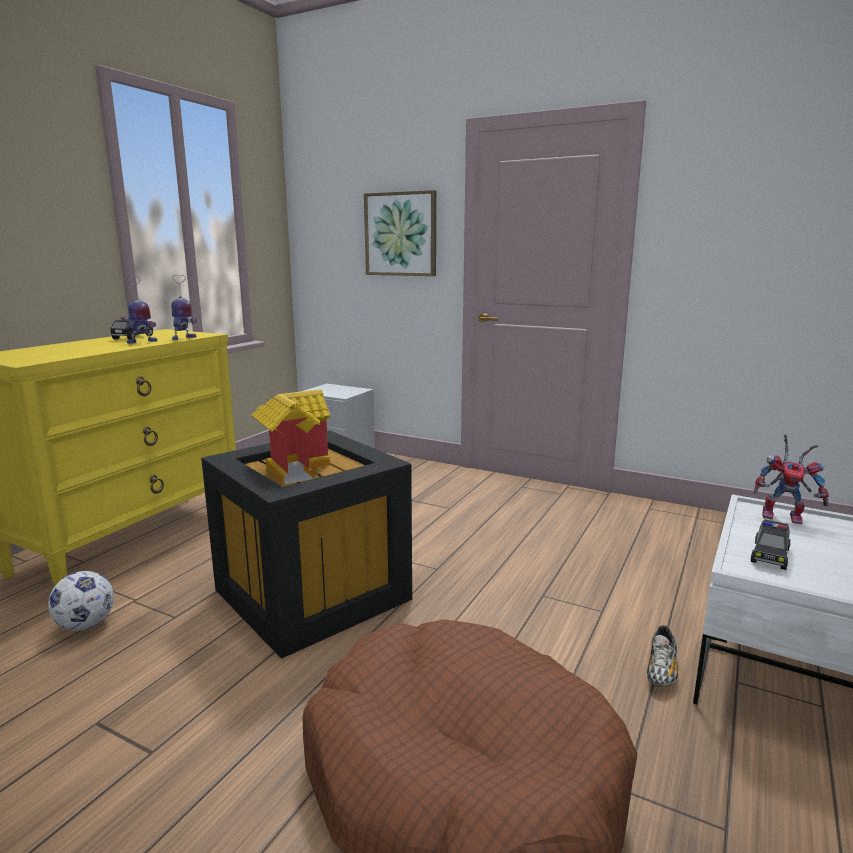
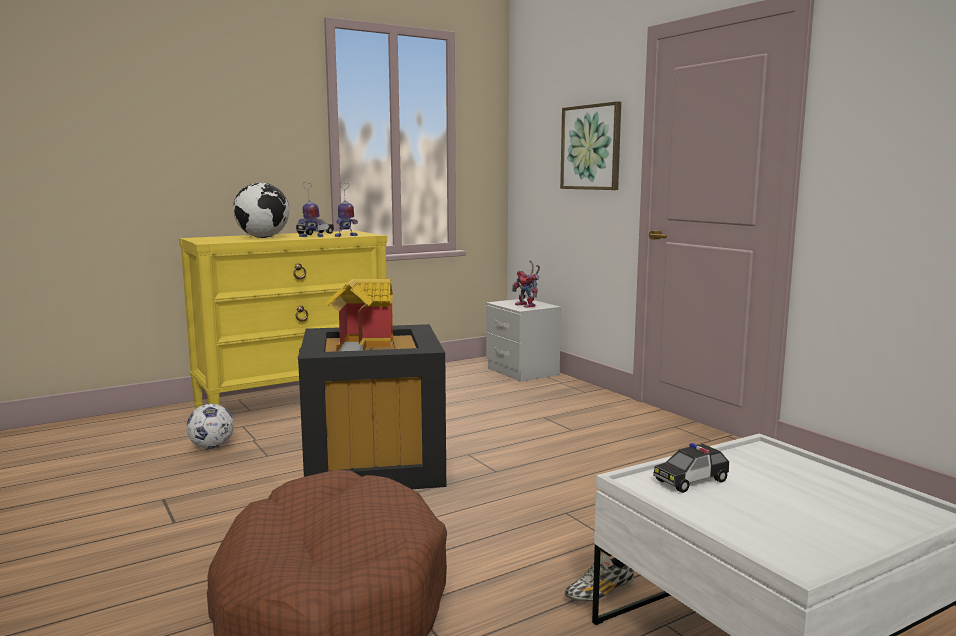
camera: 30 degrees right, 5 degrees down
(81, 348) = (263, 237): none -> globe
(785, 516) = (785, 461): toy robot -> toy robot (527, 306)

